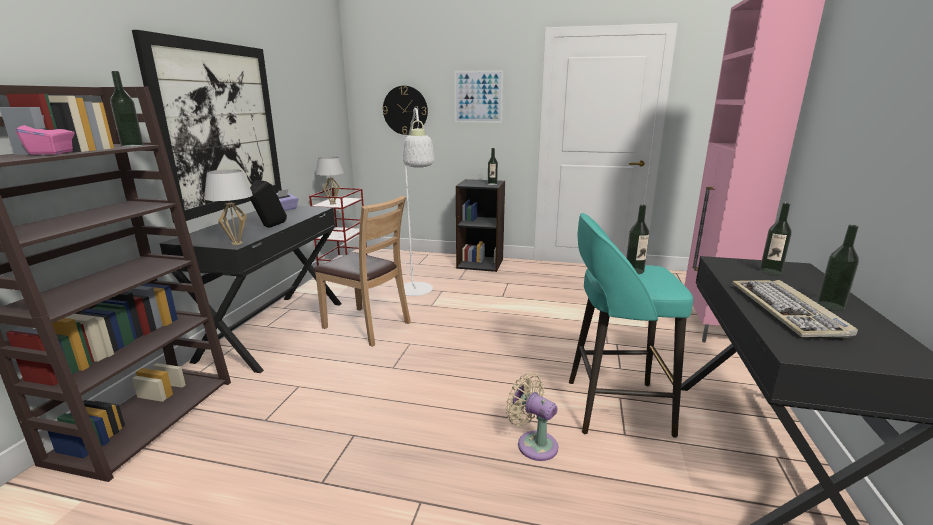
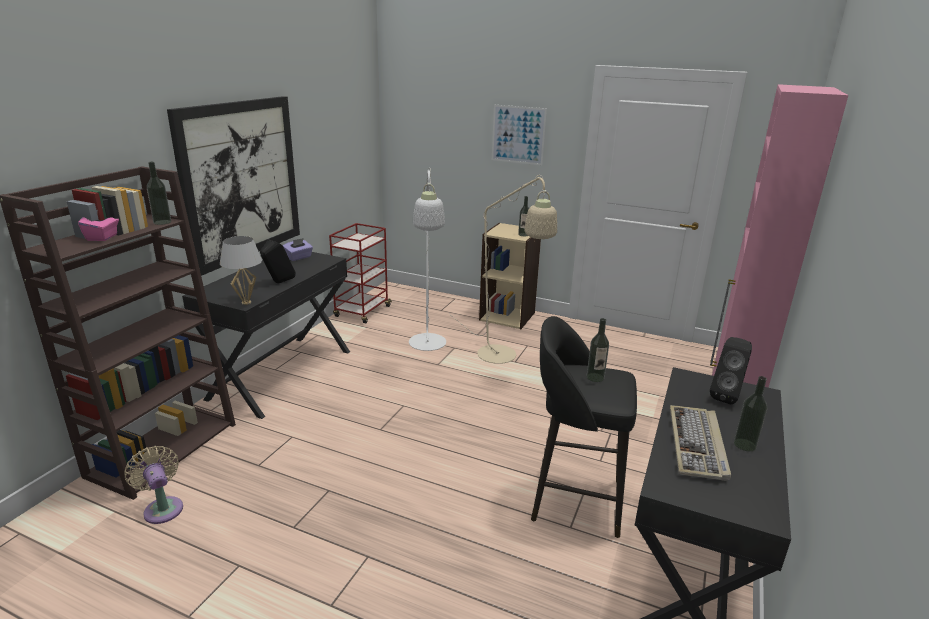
camera: 10 degrees right, 5 degrees up
(333, 203) = (353, 244): white table lamp -> none
(367, 326) = (368, 380): brown chair -> none
(405, 110) = (440, 142): wall clock -> none
(480, 263) = (507, 316): black bookcase -> beige bookcase
(490, 295) = (502, 358): none -> beige floor lamp
(533, 443) = (482, 522): beige fan -> beige fan (162, 508)
(614, 407) = (573, 499): turquoise stool -> black stool
(770, 271) = (726, 396): bottle -> black speaker

